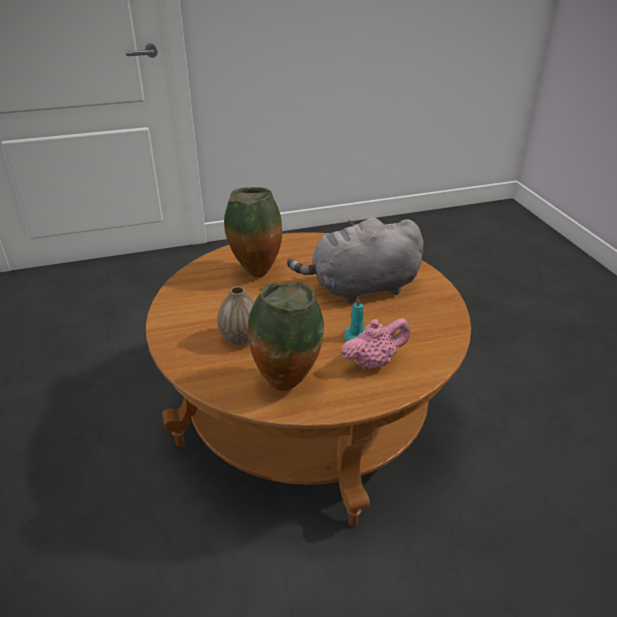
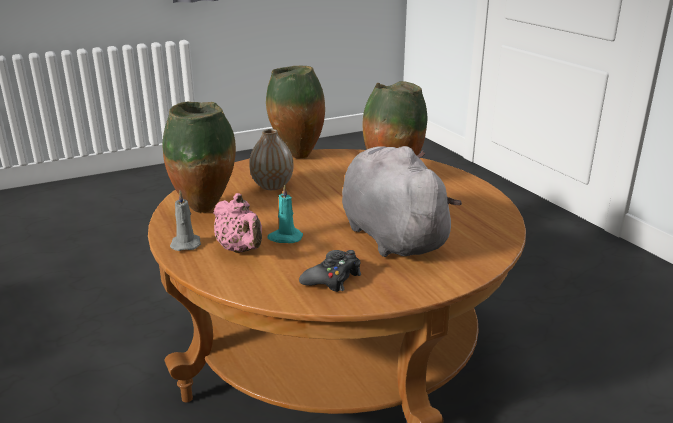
camera: 80 degrees right, 10 degrees down
(168, 318) = (296, 157): none -> vase
(357, 395) = (186, 244): none -> grey candle
(423, 320) = (332, 278): none -> black game controller

